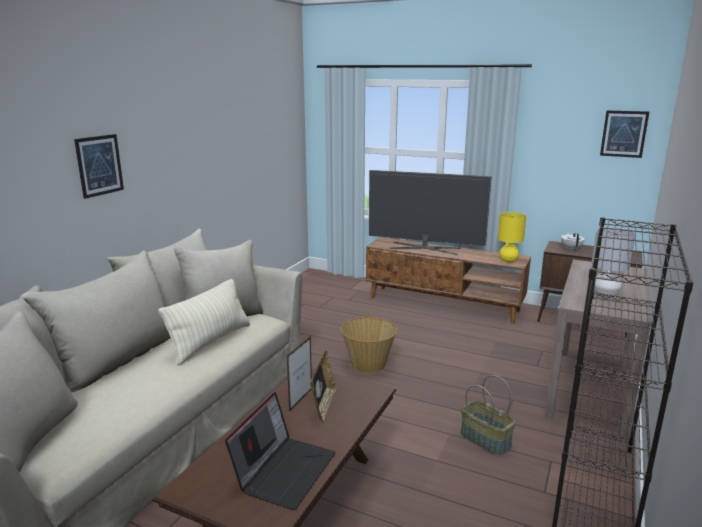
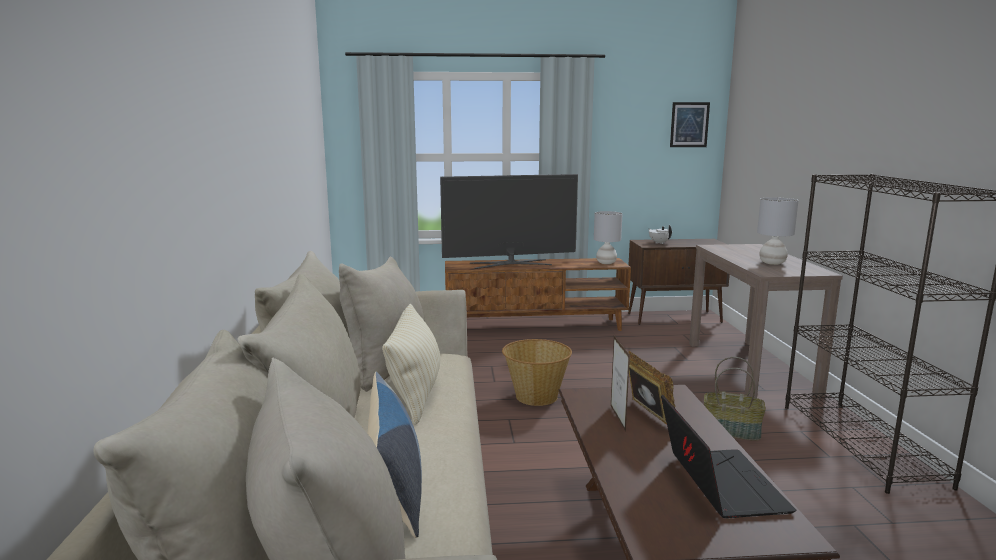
camera: 30 degrees left, 5 degrees down
(99, 165) = (207, 151): picture -> none
(113, 401) = (395, 484): none -> pillow
(508, 260) = (606, 263): yellow table lamp -> grey table lamp

